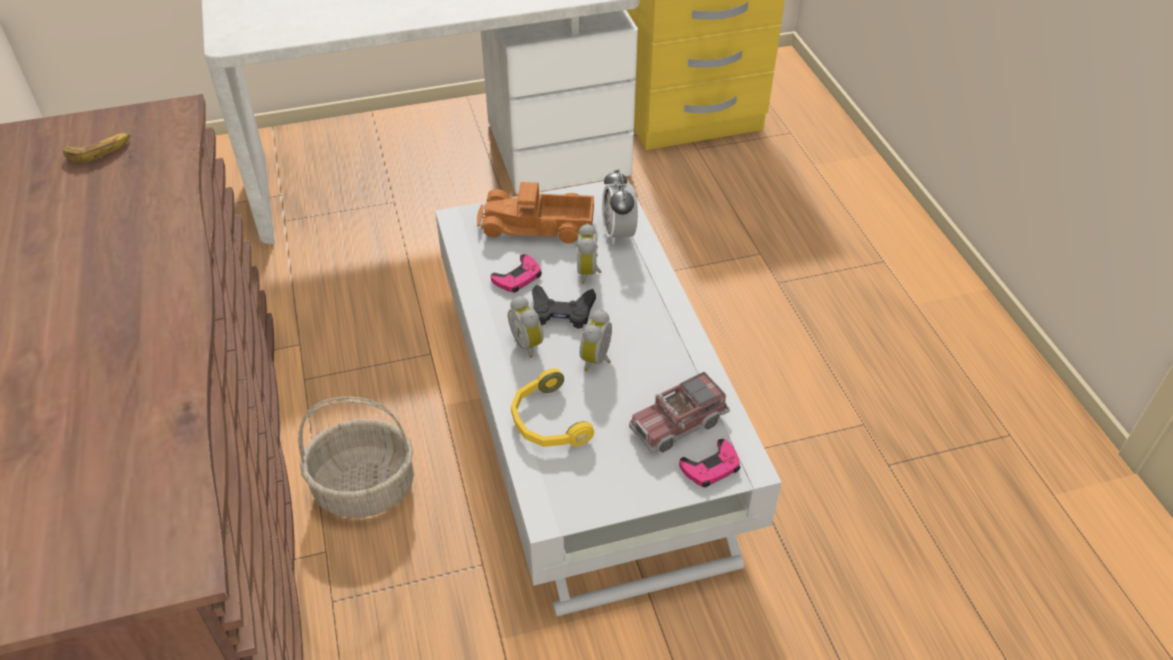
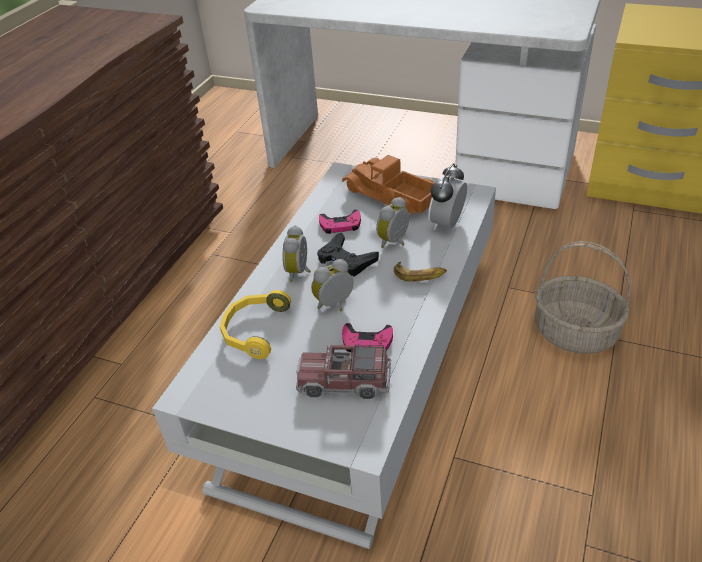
camera: 40 degrees right, 5 degrees down
(100, 150) = (92, 29): banana -> banana (420, 275)
(365, 487) = (180, 337): basket -> basket (575, 333)
(711, 467) = (334, 429): pink game controller -> pink game controller (367, 342)

